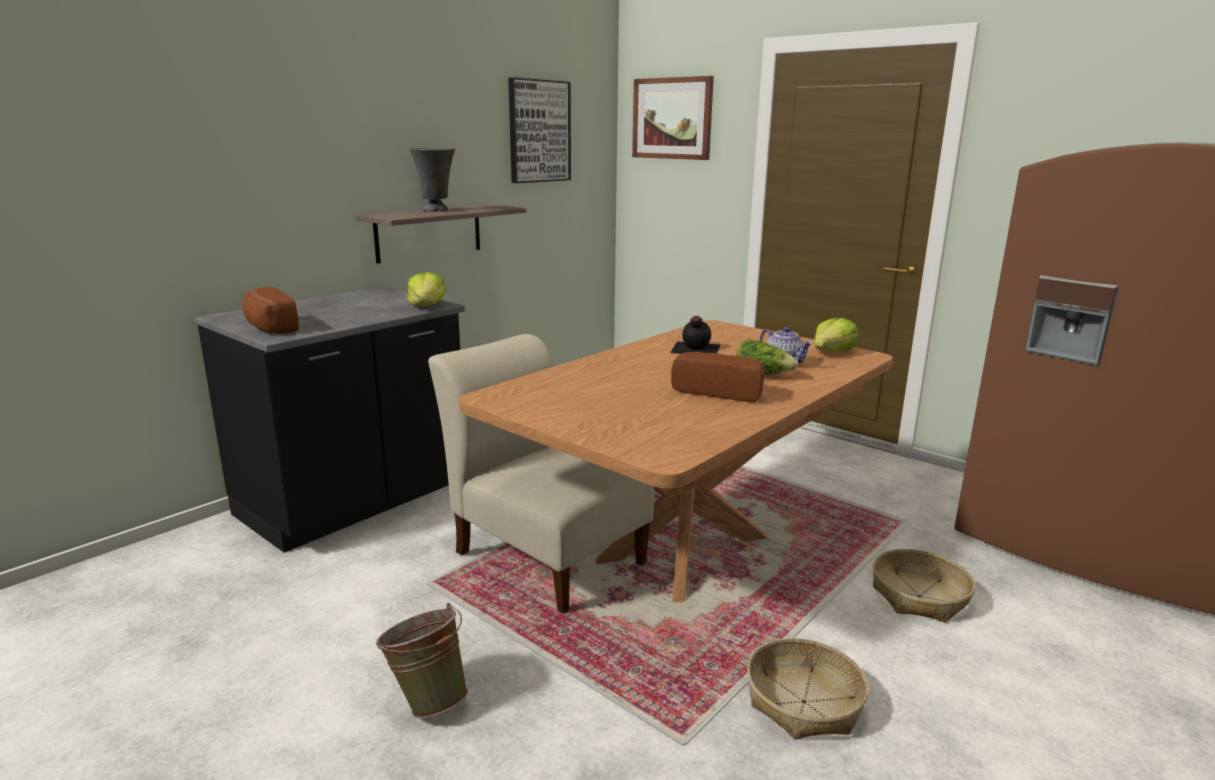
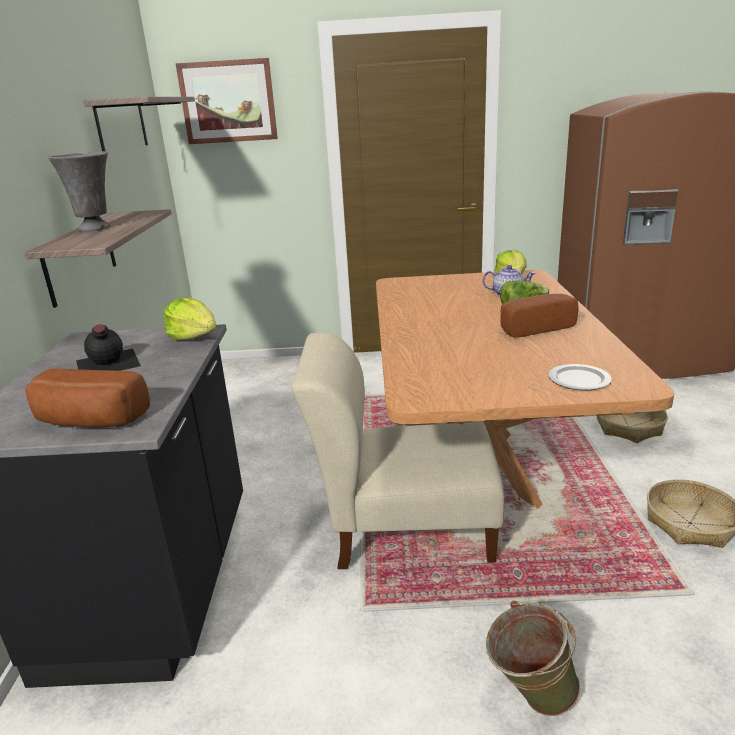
camera: 40 degrees left, 5 degrees up
(539, 131) = (121, 125): picture -> shelf
(631, 434) = (580, 380): none -> plate
(694, 348) = (432, 303): black bottle -> black bottle (107, 363)

